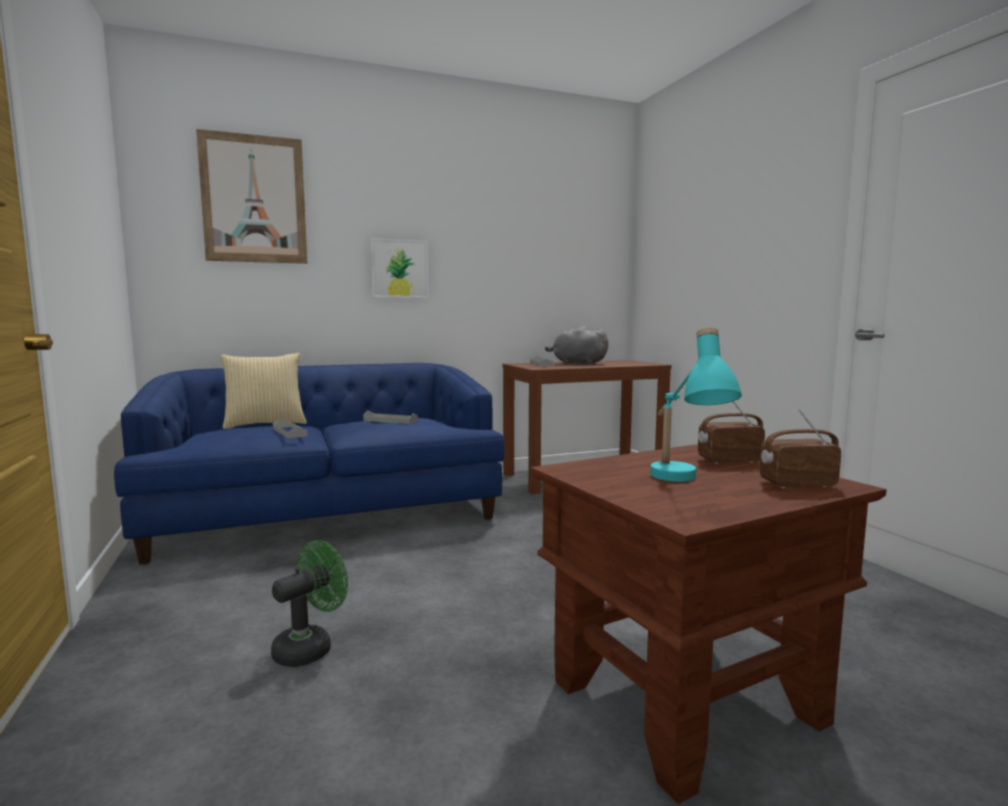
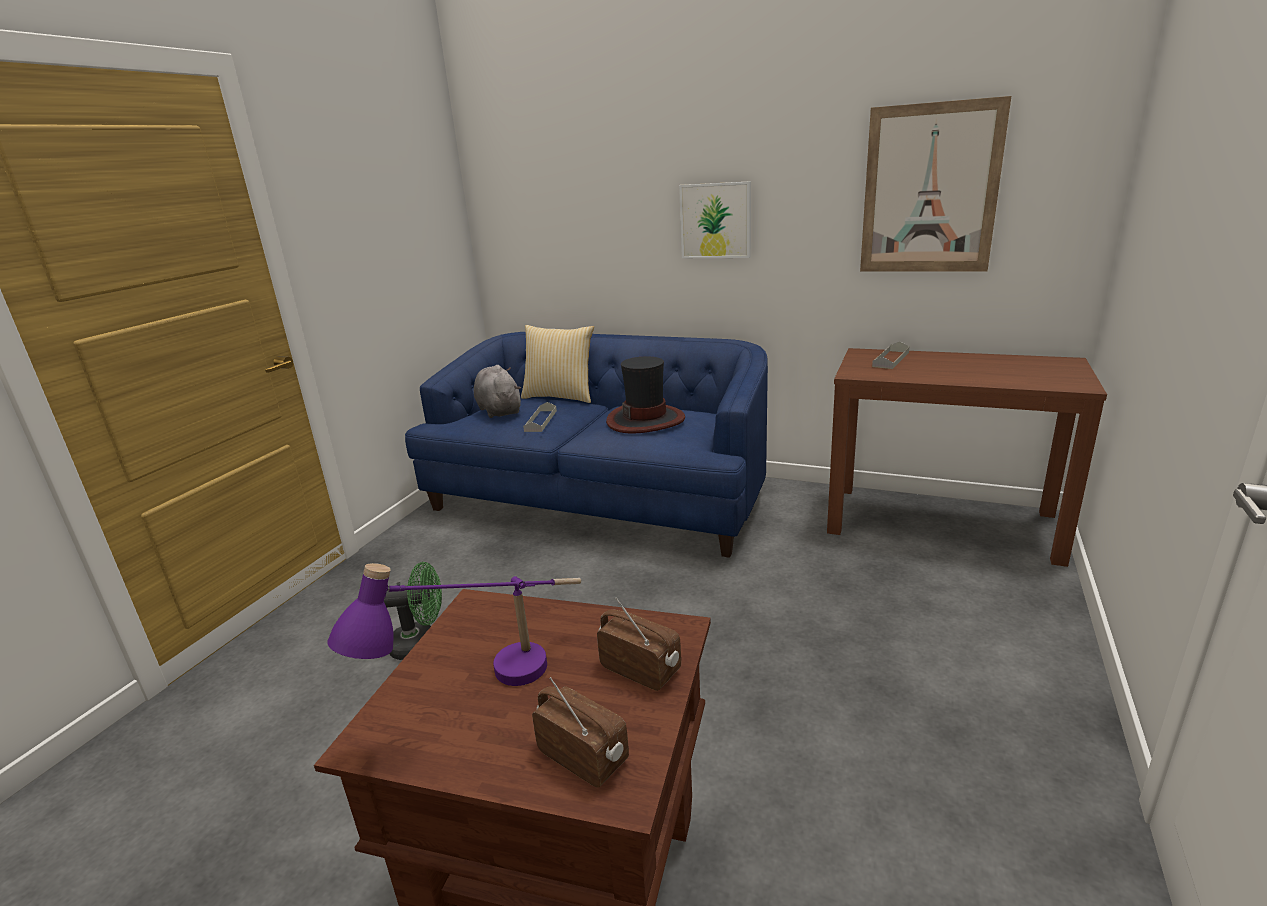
camera: 45 degrees right, 15 degrees up
(254, 199) = (562, 152): picture -> picture (929, 190)
(390, 420) = (646, 420): grey tray -> hat
(577, 363) = (951, 363): grey plush toy -> grey plush toy (499, 410)
(680, 485) = (487, 688): turquoise table lamp -> purple table lamp

